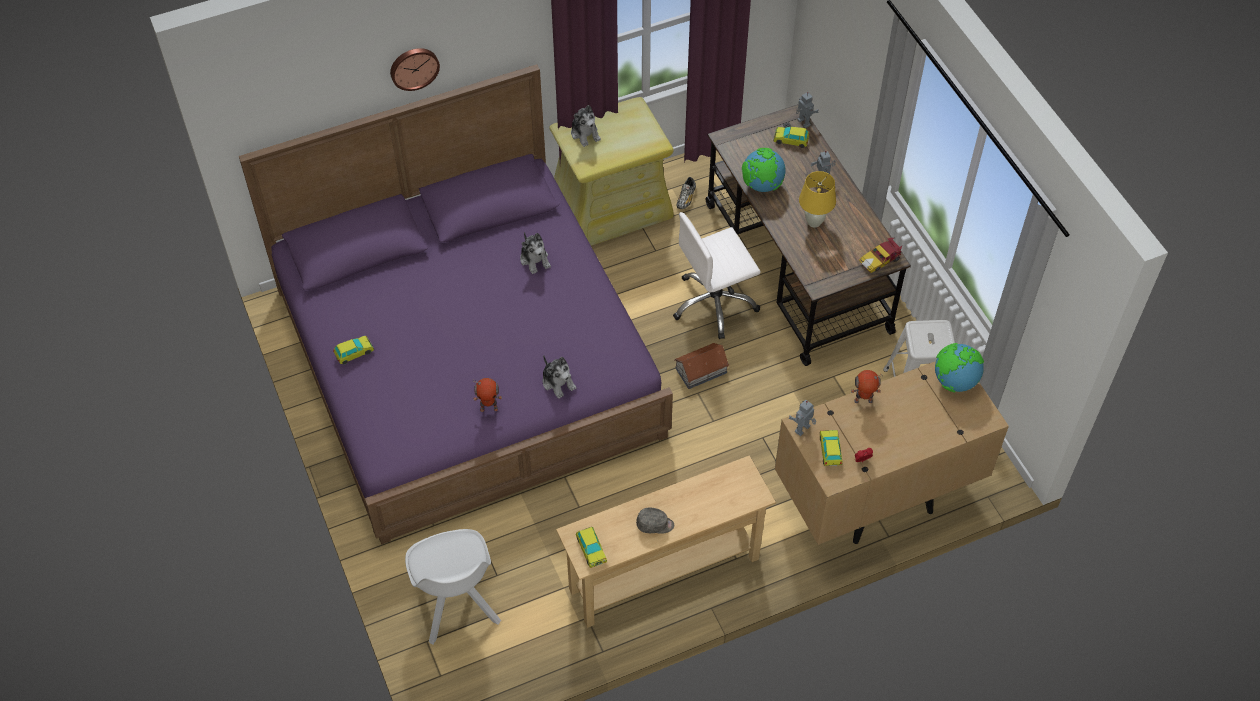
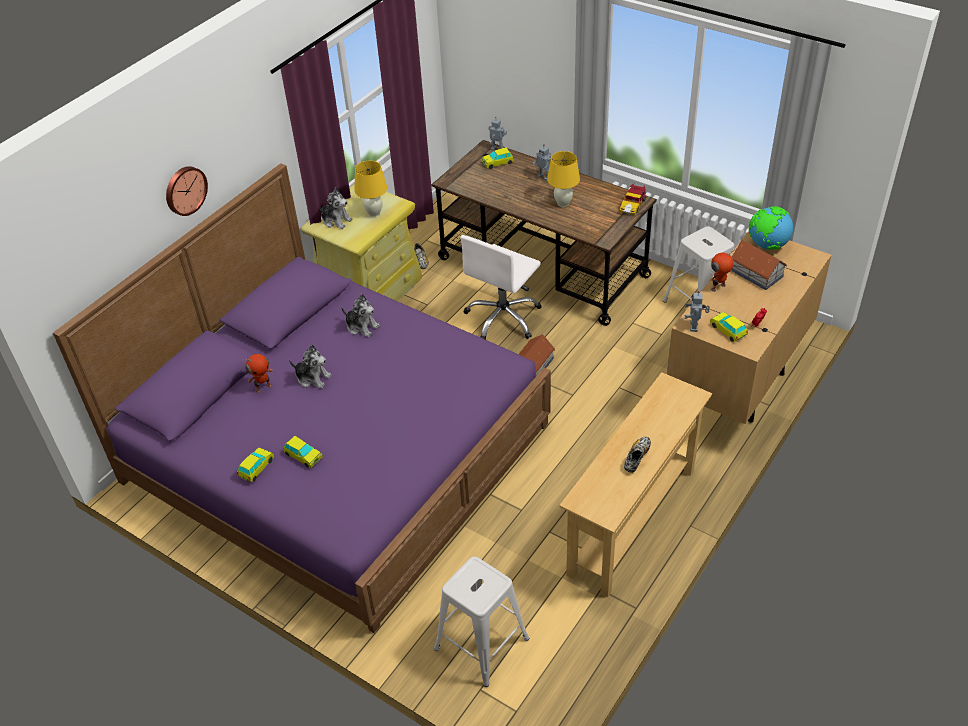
camera: 30 degrees left, 10 degrees down
(456, 604) = (481, 644): white chair -> white stool
(489, 408) = (415, 449): toy robot -> toy robot (263, 387)
(558, 382) = (457, 402): plush toy -> plush toy (312, 378)
(591, 550) = (603, 504): toy car -> toy car (303, 456)
(625, 142) = (374, 213): none -> yellow table lamp
(655, 524) = (637, 458): grey cap -> shoe
(762, 185) = (503, 198): globe -> none
(914, 405) = (756, 272): none -> toy house

